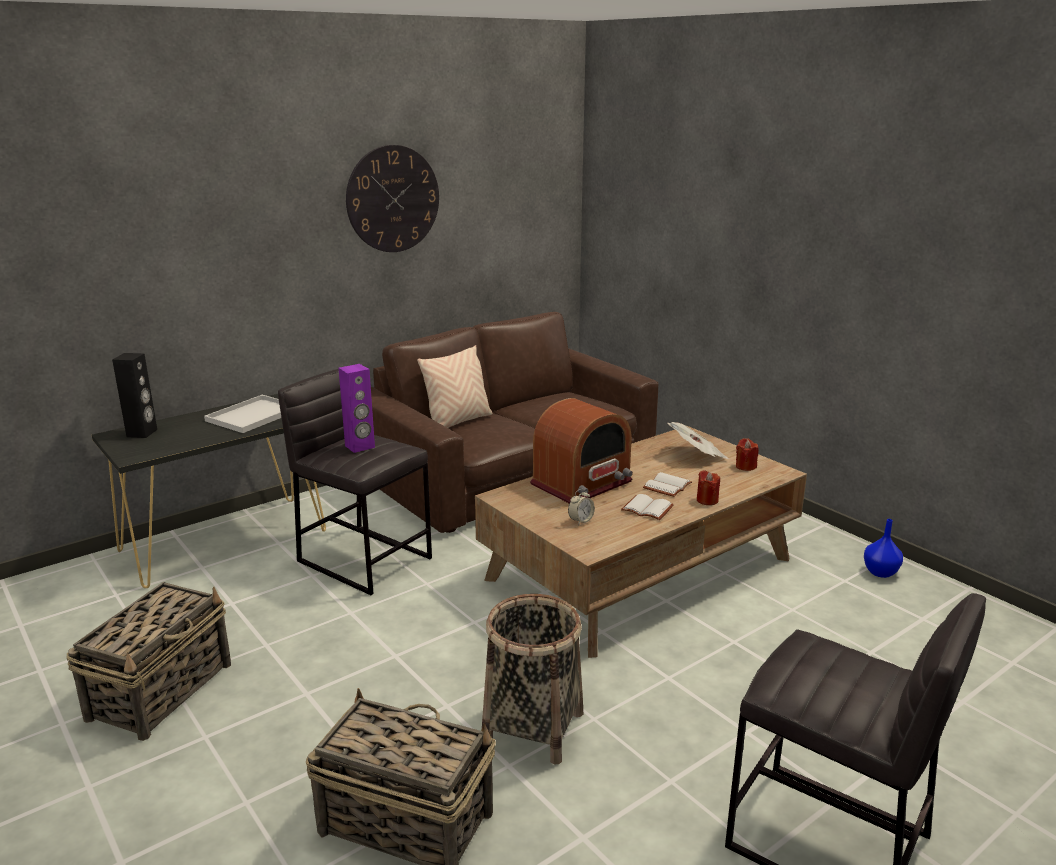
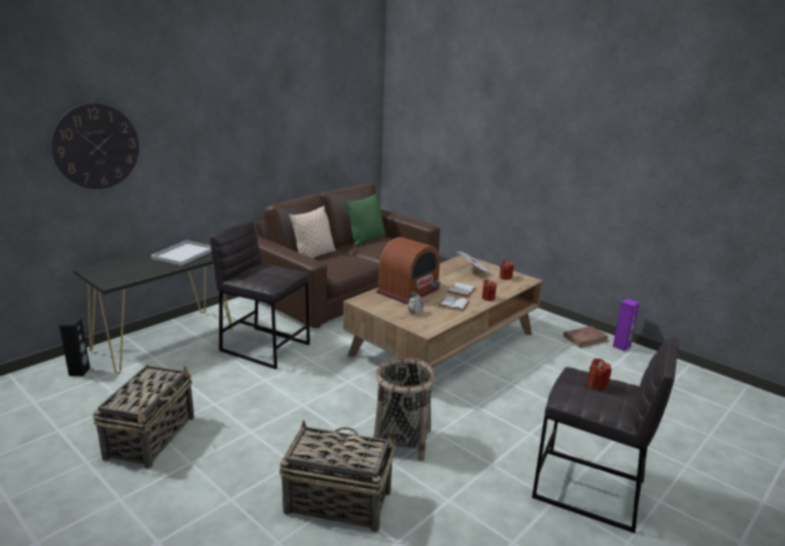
camera: 10 degrees left, 0 degrees up
(142, 433) = (110, 267): black speaker -> black speaker (80, 371)
(360, 447) = (264, 272): purple speaker -> purple speaker (622, 346)
(393, 199) = (268, 109): wall clock -> wall clock (96, 146)
(545, 398) = (366, 240): none -> green pillow
(839, 667) = (597, 385): none -> red candle
(879, 572) = (585, 338): blue vase -> brown book

